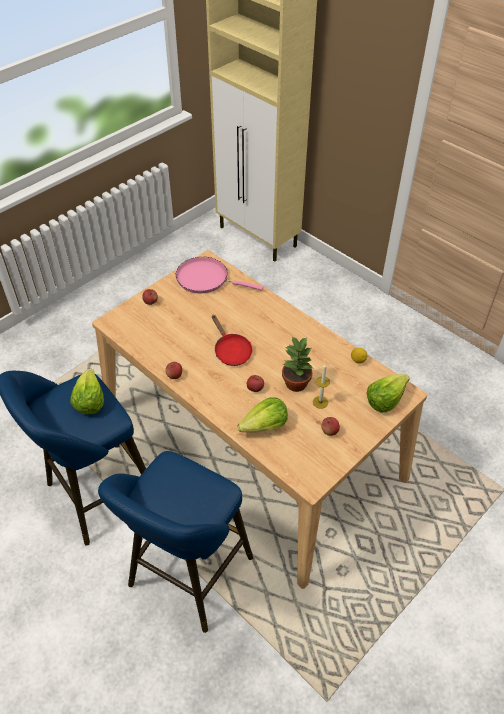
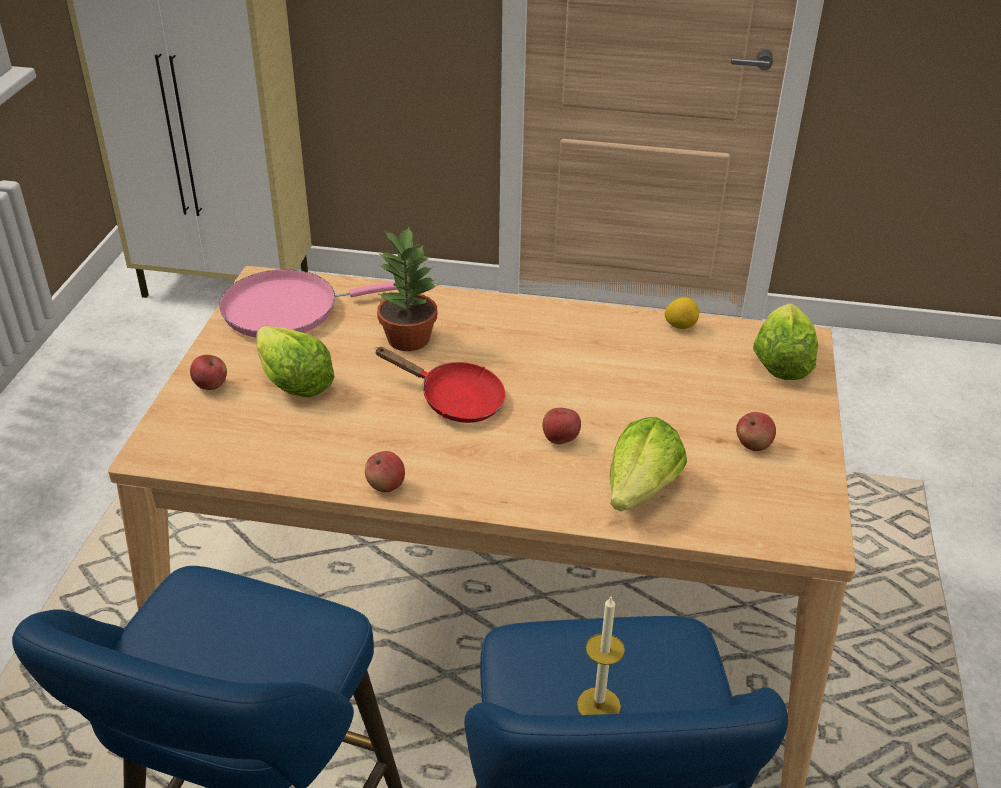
camera: 35 degrees left, 10 degrees down
(89, 401) = (240, 617): lettuce -> lettuce (293, 382)
(296, 383) = (620, 399): potted plant -> potted plant (408, 338)
(320, 402) = (690, 409): candle -> candle (598, 705)

